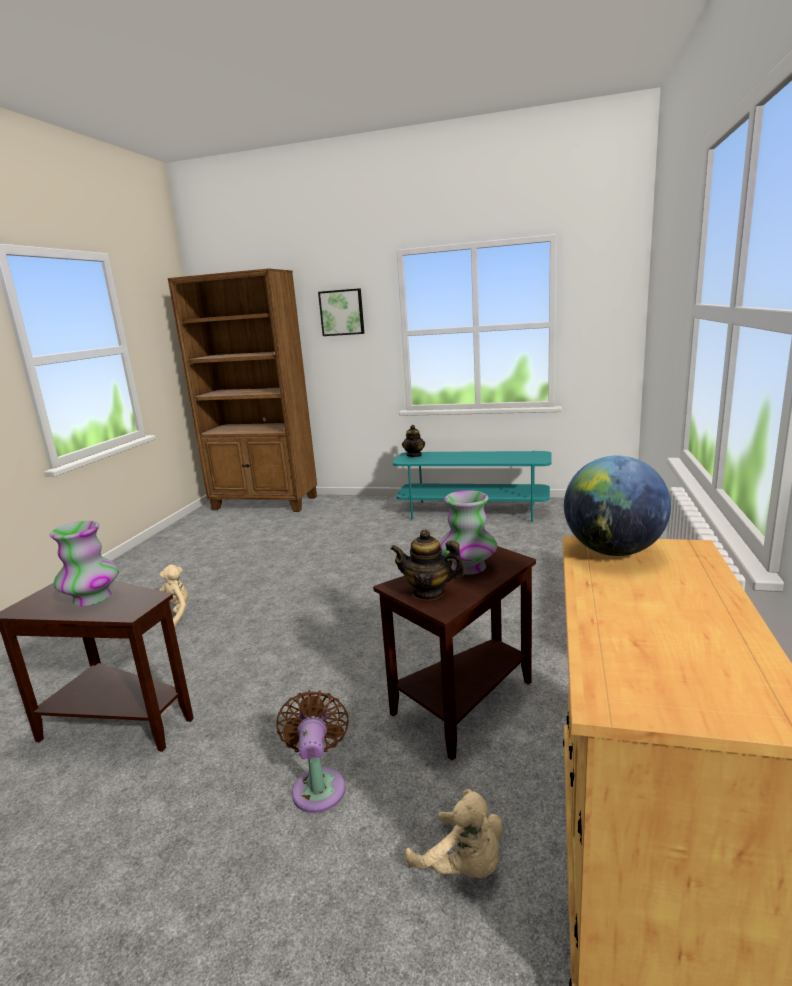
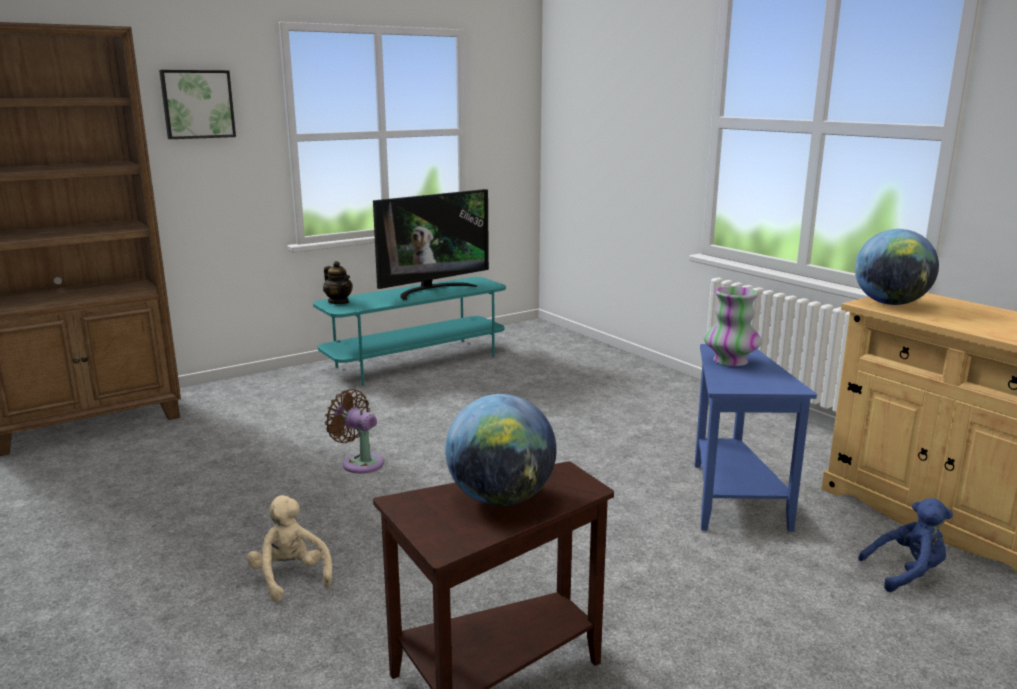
camera: 50 degrees left, 0 degrees up
(93, 598) = (501, 499): vase -> globe
(319, 785) = (759, 595): brown fan -> brown fan (359, 462)
(428, 592) = (755, 382): teapot -> none
(463, 706) = (732, 500): brown side table -> blue side table
(463, 866) = (906, 573): beige plush toy -> blue plush toy
(489, 457) = (432, 290): none -> television

